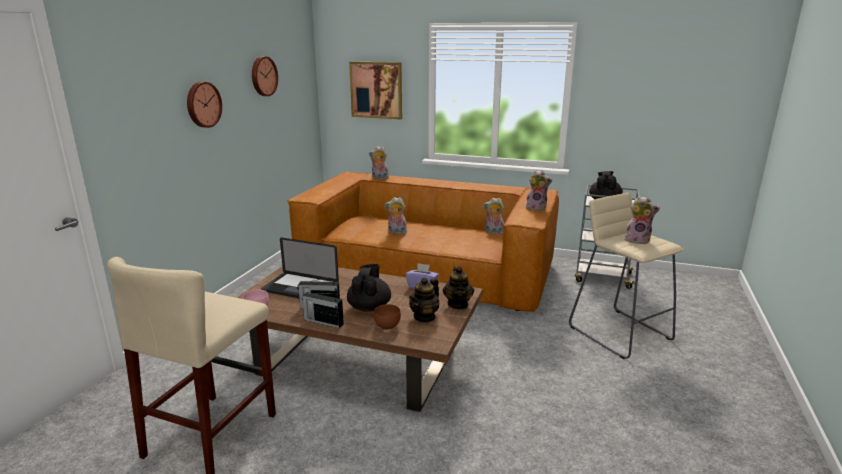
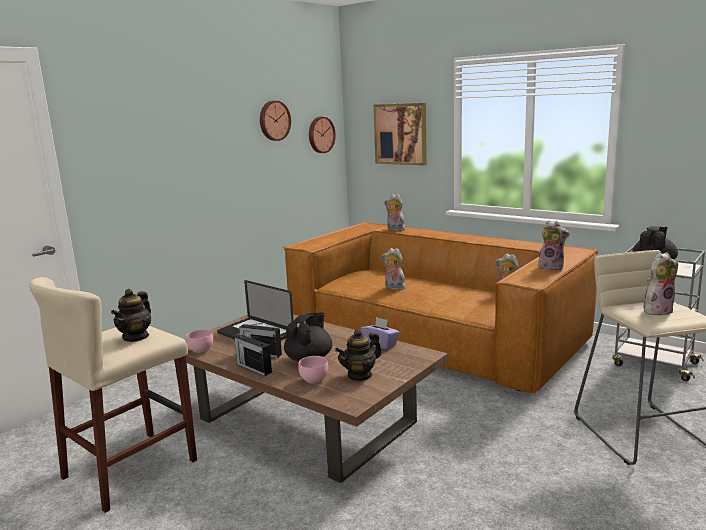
camera: 20 degrees right, 5 degrees down
(202, 104) = (200, 147): wall clock -> wall clock (320, 134)
(386, 326) = (313, 379): brown bowl -> pink bowl
(458, 304) = (406, 367): teapot -> teapot (136, 337)
(638, 240) = (657, 310): plush toy -> plush toy turned 60 degrees counterclockwise

